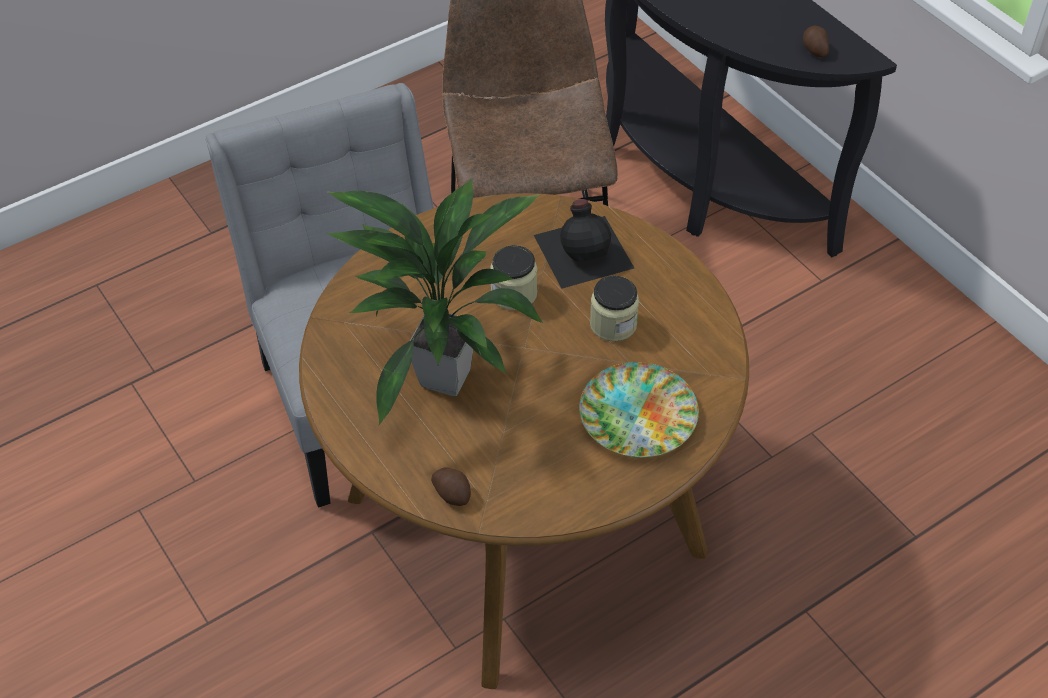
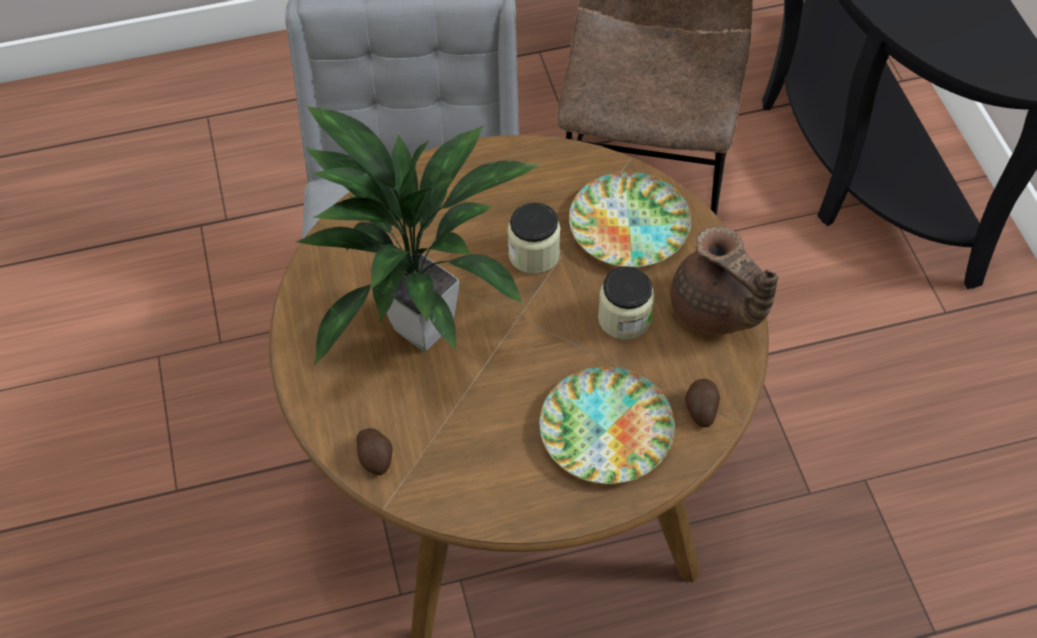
camera: 20 degrees right, 5 degrees up
(584, 250) = (630, 225): black bottle -> plate
(684, 299) = (715, 311): none -> brown teapot
(814, 49) = (986, 59): potato -> potato (701, 409)

